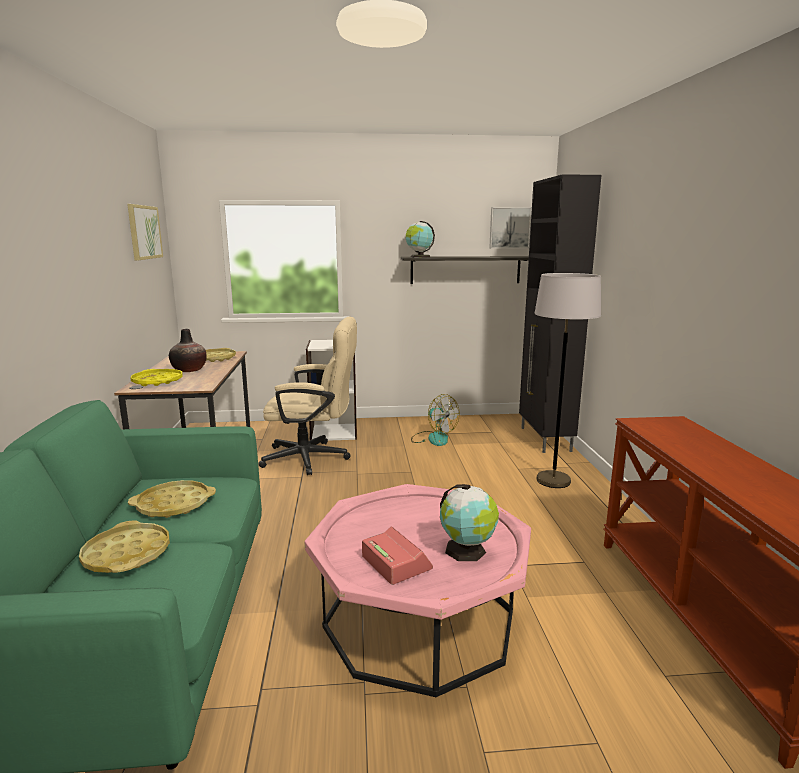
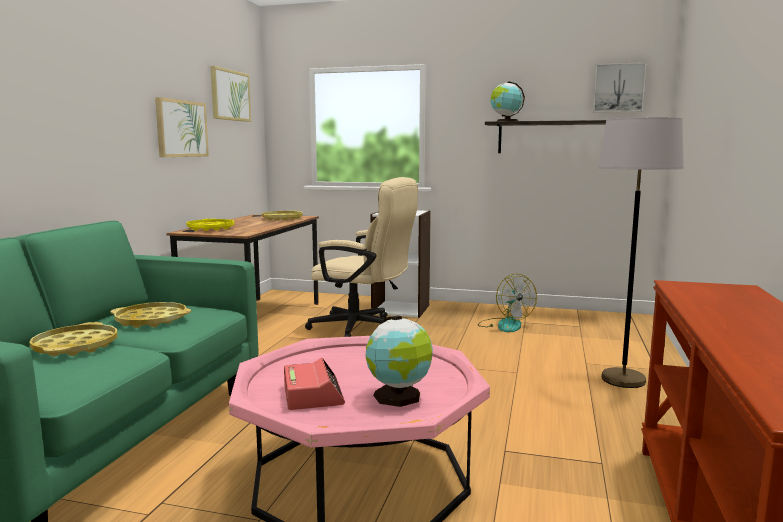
camera: 20 degrees right, 5 degrees down
(112, 277) = (181, 128): none -> picture
(189, 370) = (248, 224): vase -> none
(545, 439) = (643, 340): black cabinet -> none

